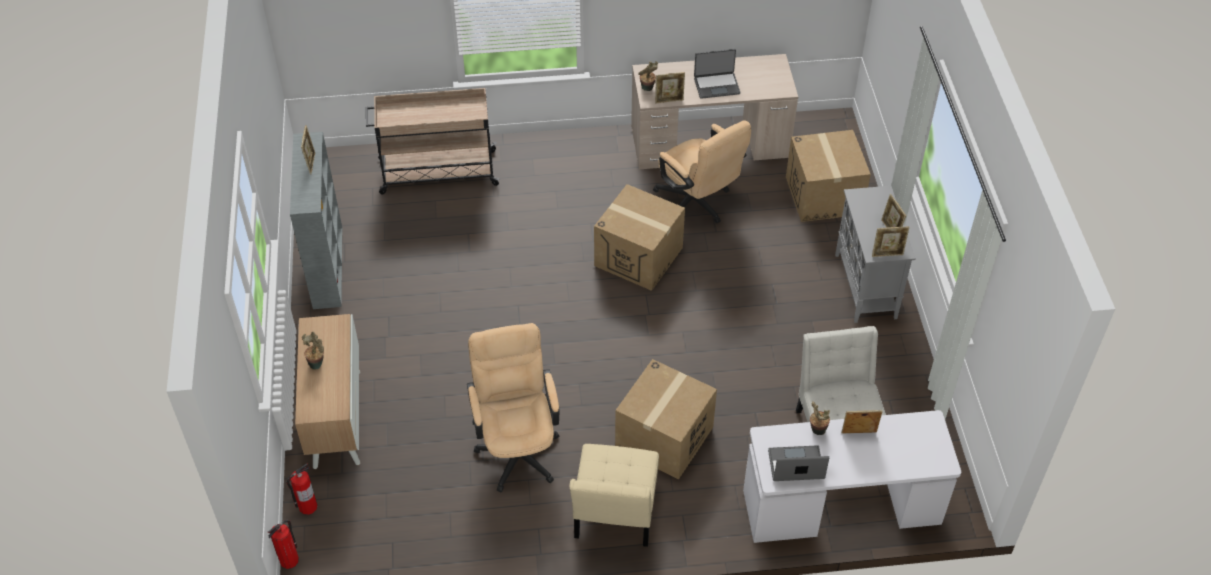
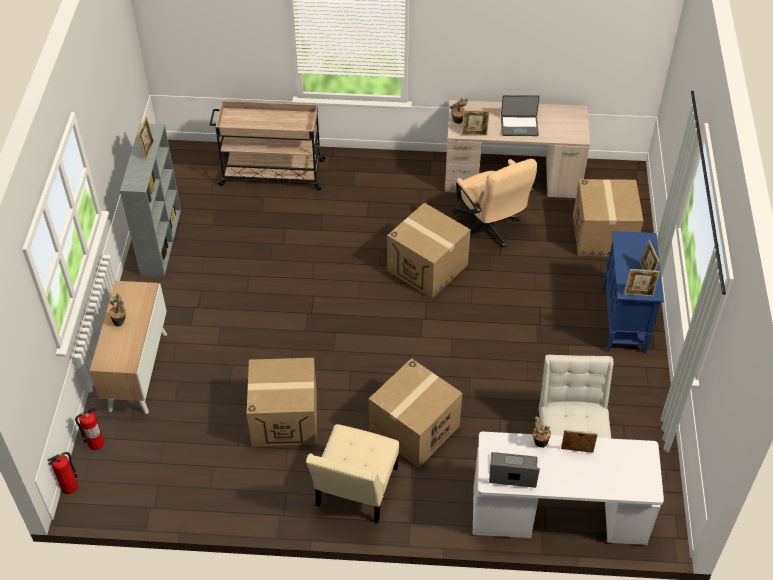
camera: 10 degrees right, 0 degrees up
(517, 447) = (285, 418): beige office chair -> cardboard box
(866, 287) = (624, 321): grey cabinet -> blue cabinet

